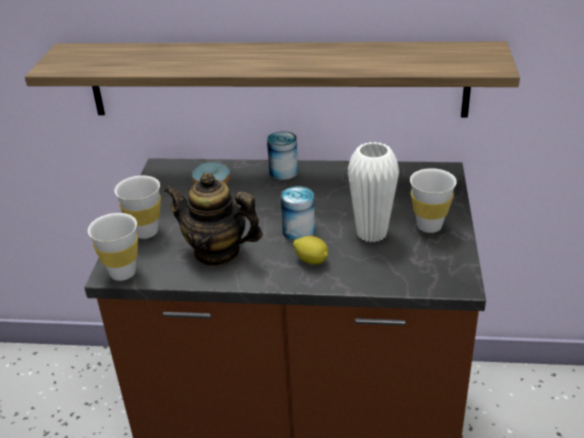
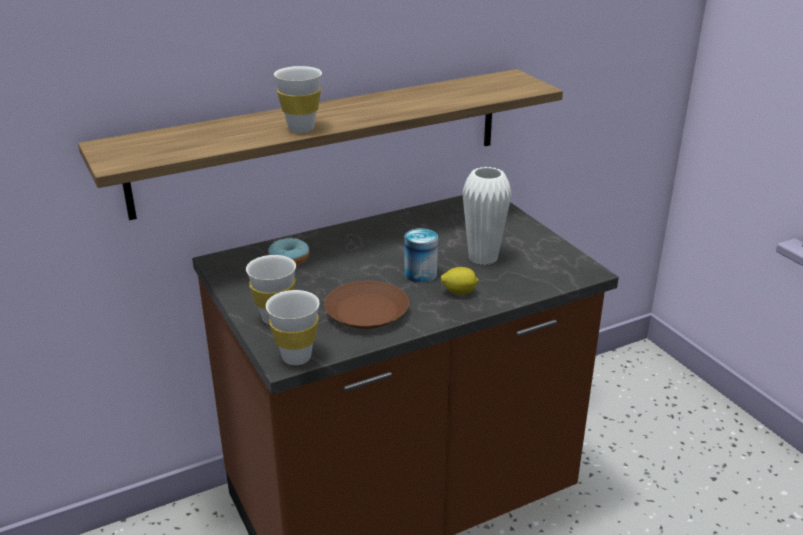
camera: 35 degrees left, 5 degrees down
(217, 252) = (367, 312): teapot -> brown plate
(283, 172) = (348, 233): can -> none
(429, 226) = (521, 240): white cup -> white cup (301, 129)

